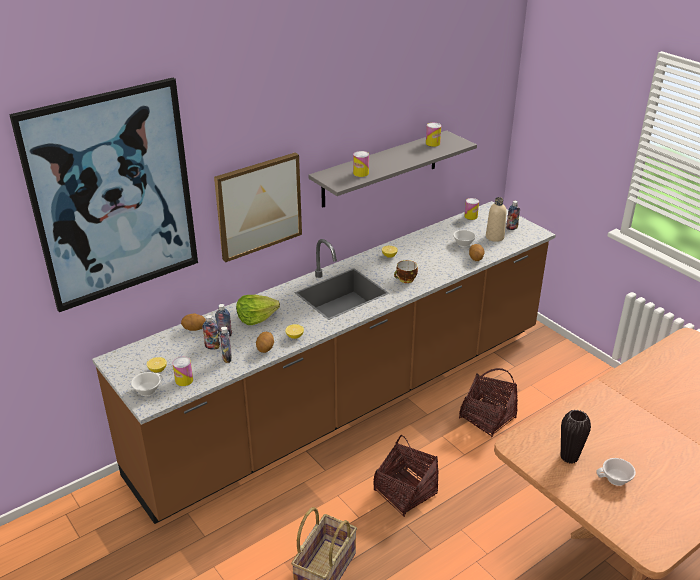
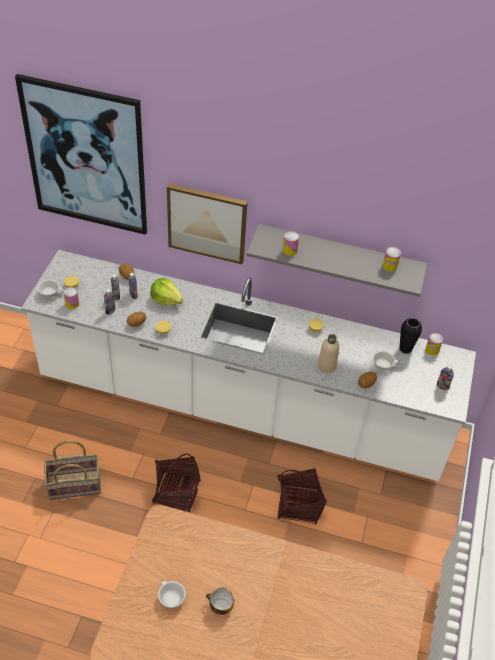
camera: 50 degrees right, 15 degrees up
(350, 400) = (241, 407): brown counter -> white counter
(405, 280) = (291, 355): cup -> cup (219, 607)
(494, 237) = (414, 381): beige bottle -> beige bottle (326, 365)
(569, 457) = (173, 558): black vase -> black vase (405, 349)

